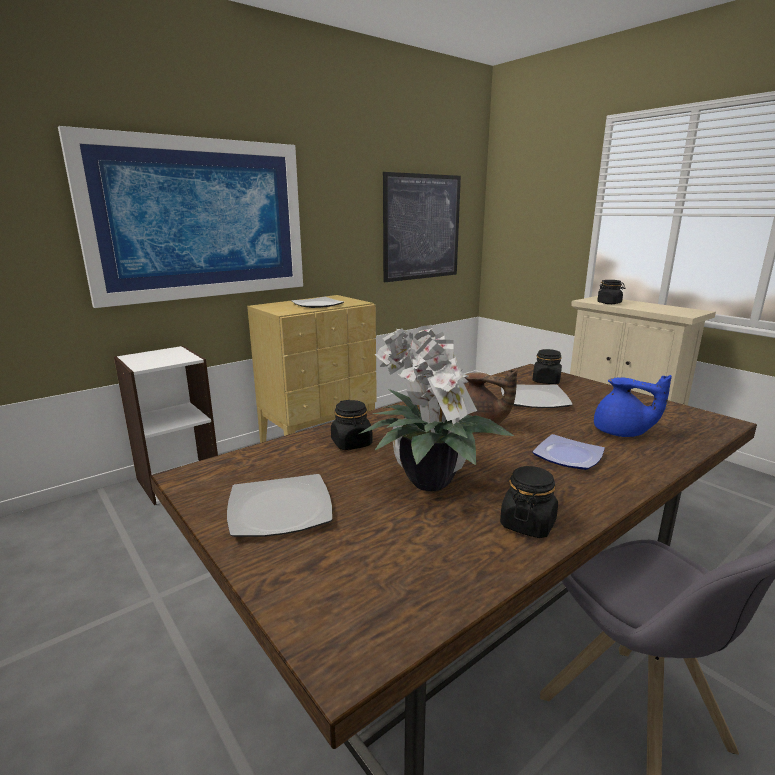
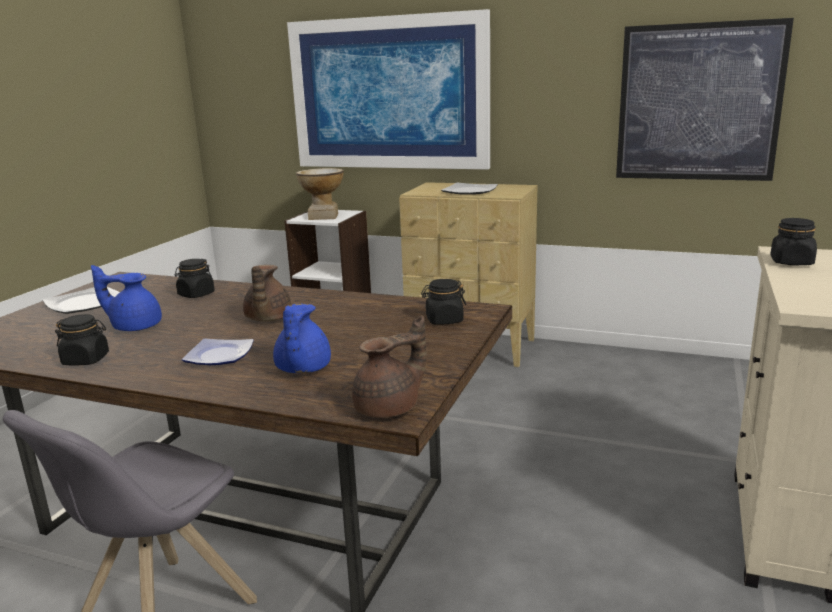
camera: 60 degrees right, 0 degrees up
(161, 359) = (323, 216): none -> vase
(430, 485) = (135, 326): potted plant -> blue teapot
(535, 399) = (370, 325): plate -> none
(711, 421) = (390, 408): none -> brown teapot

